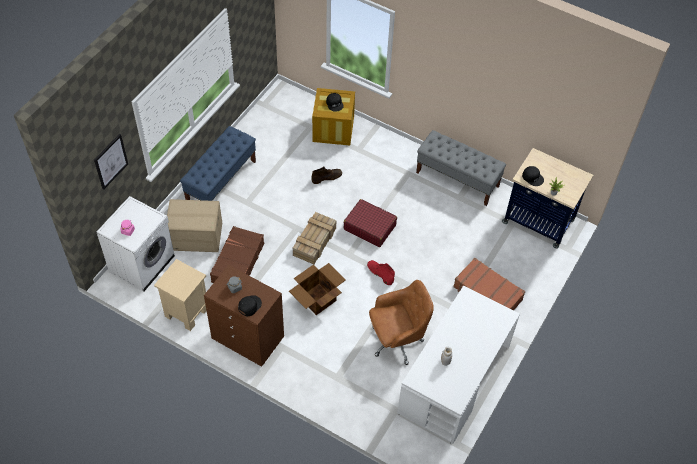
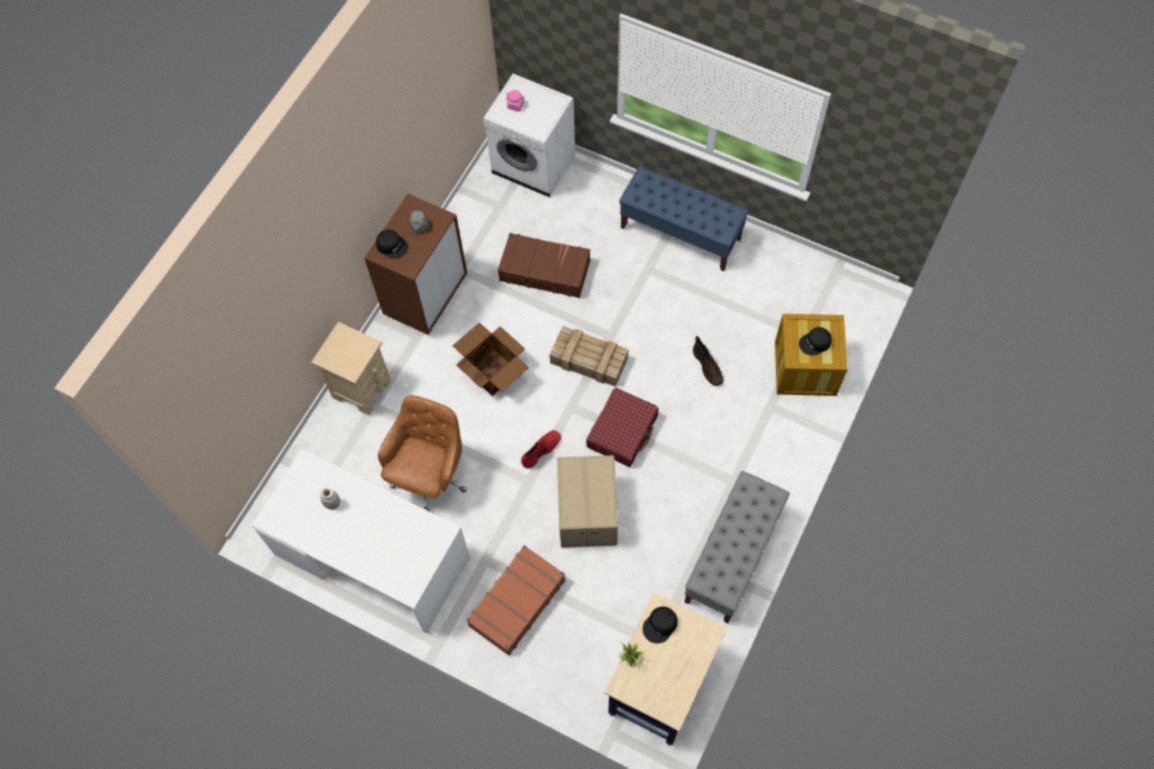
camera: 90 degrees right, 10 degrees up
(110, 161) = (563, 35): picture -> none
(187, 311) = (465, 223): beige nightstand -> beige nightstand (363, 389)
(196, 237) = (582, 216): cardboard box -> cardboard box (586, 511)
(396, 341) = (430, 477): brown office chair -> brown office chair turned 135 degrees counterclockwise

